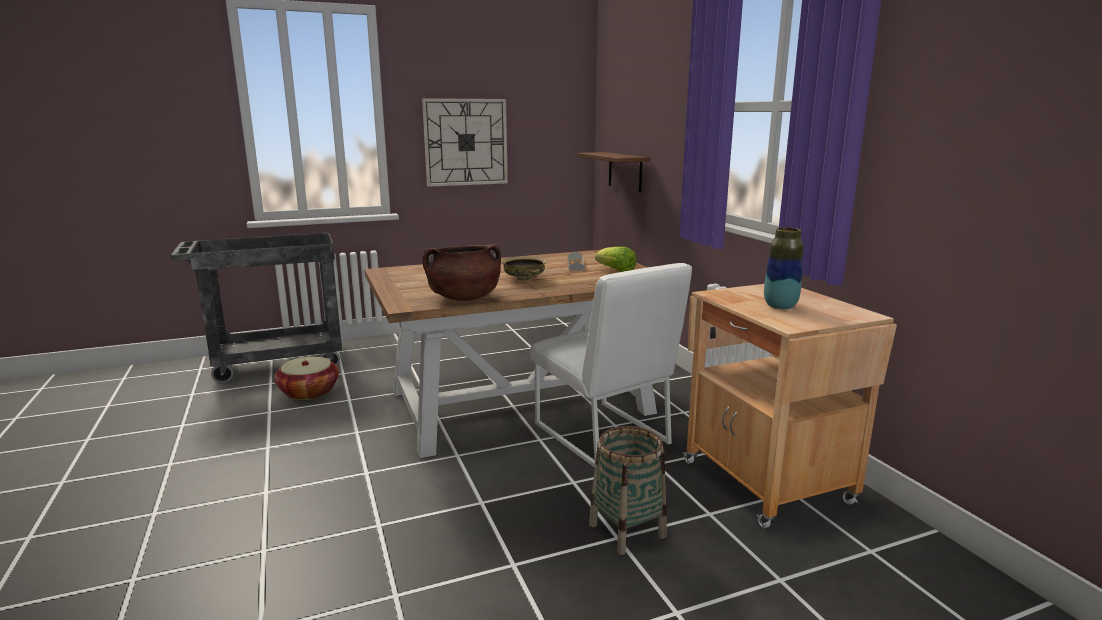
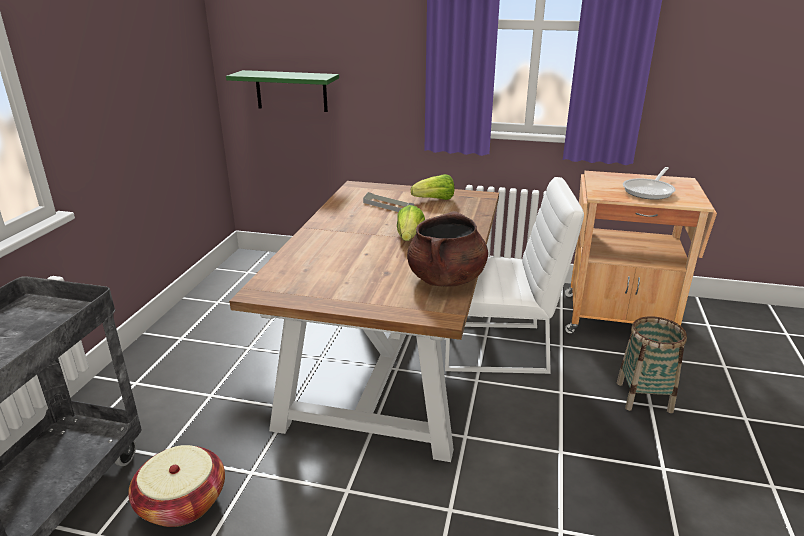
camera: 55 degrees left, 10 degrees up
(466, 142) = (112, 84): wall clock -> none
(524, 279) = (409, 237): beige bowl -> lettuce
(625, 171) = (291, 91): brown shelf -> green shelf
(780, 306) = (649, 191): vase -> frying pan

